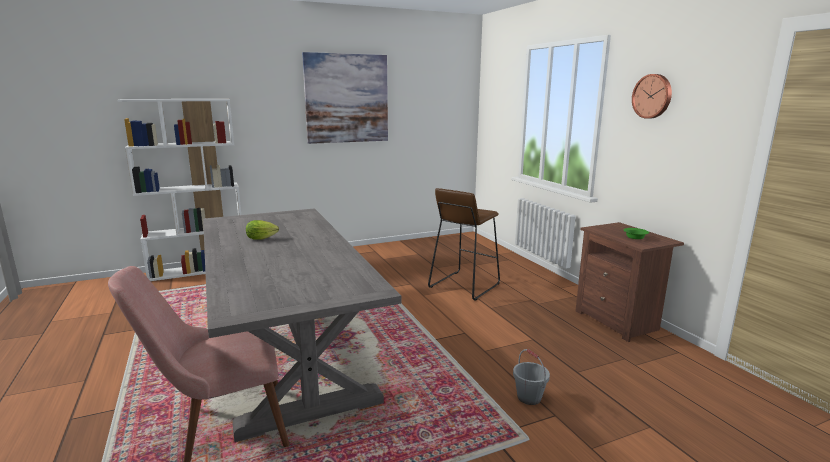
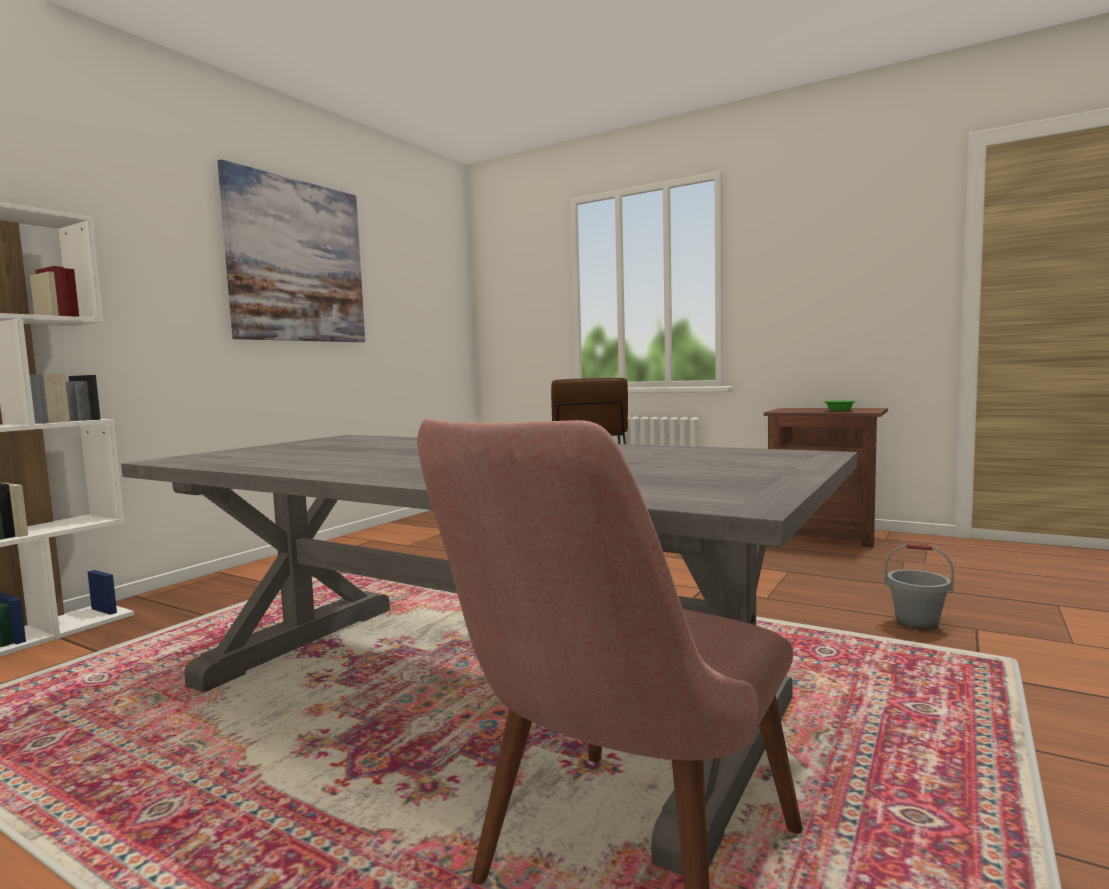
camera: 35 degrees left, 10 degrees down
(263, 238) = (383, 456): lettuce -> none
(652, 96) = (805, 239): wall clock -> none

